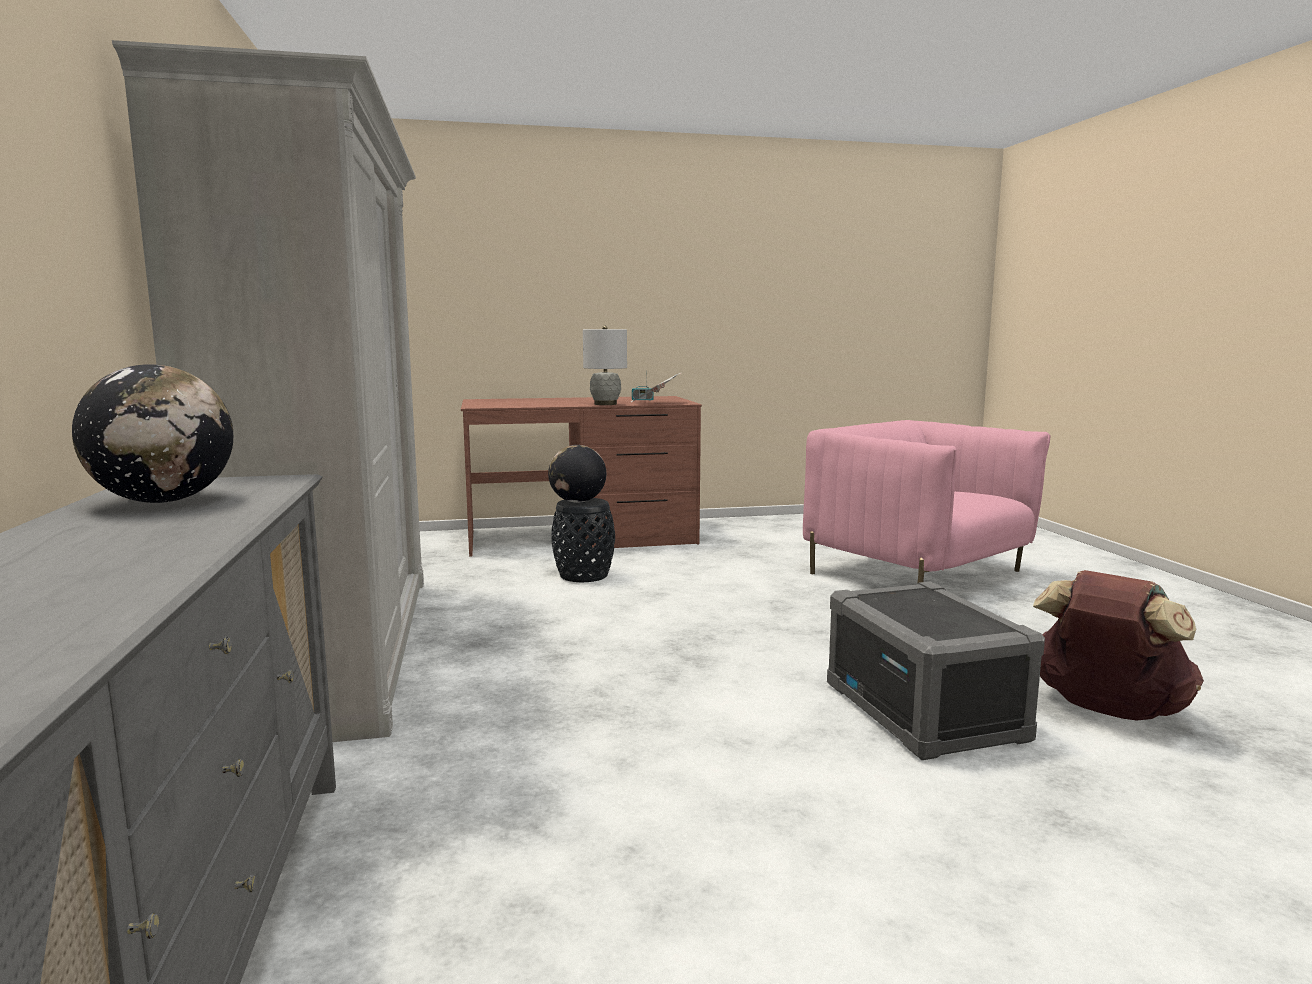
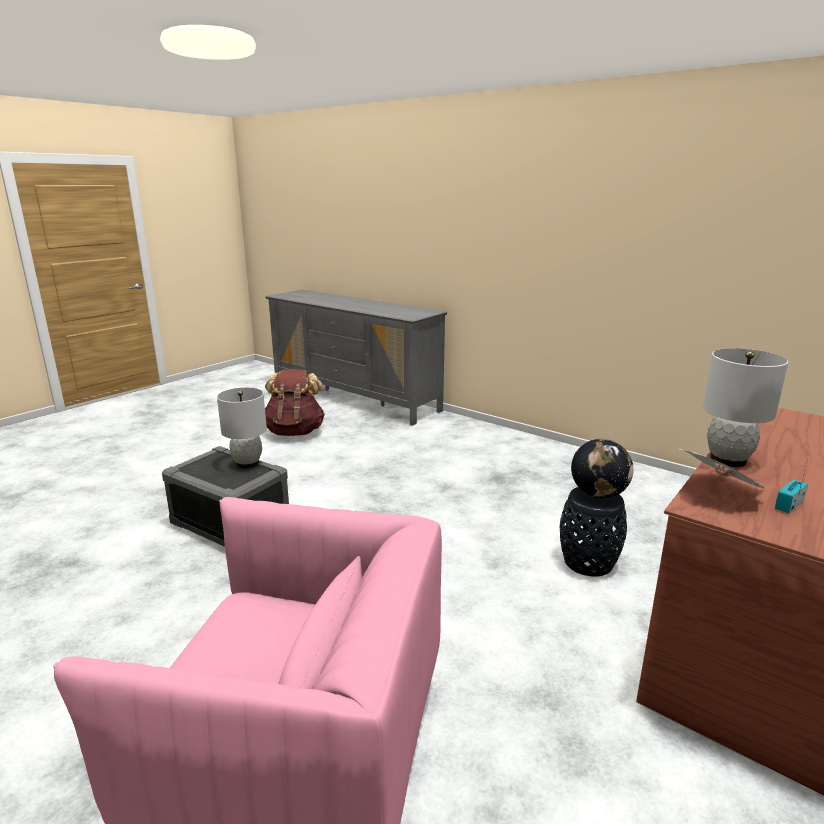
camera: 140 degrees right, 10 degrees up
(163, 501) = (401, 309): globe -> none
(347, 646) = (542, 456): white wardrobe -> none
(888, 609) = (247, 463): none -> white table lamp
(1106, 710) = (120, 563): brown backpack -> brown backpack (294, 432)

